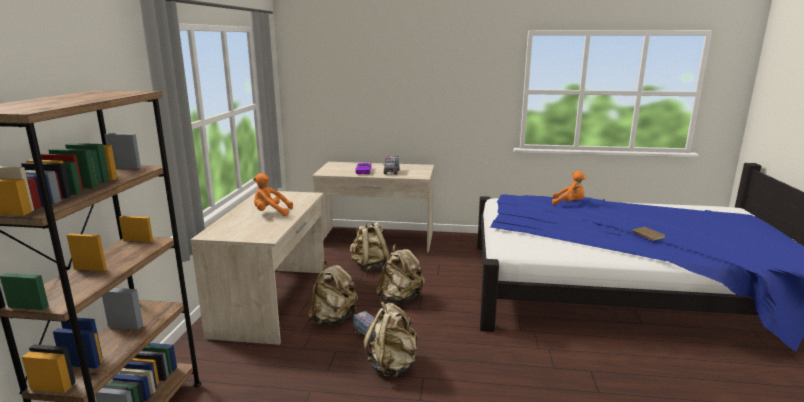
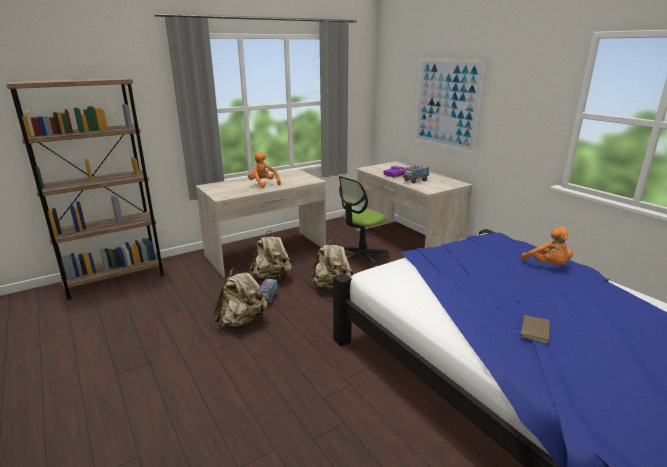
camera: 50 degrees right, 5 degrees up
(370, 266) = (361, 258): beige backpack -> office chair
(391, 94) = (447, 104): none -> picture

